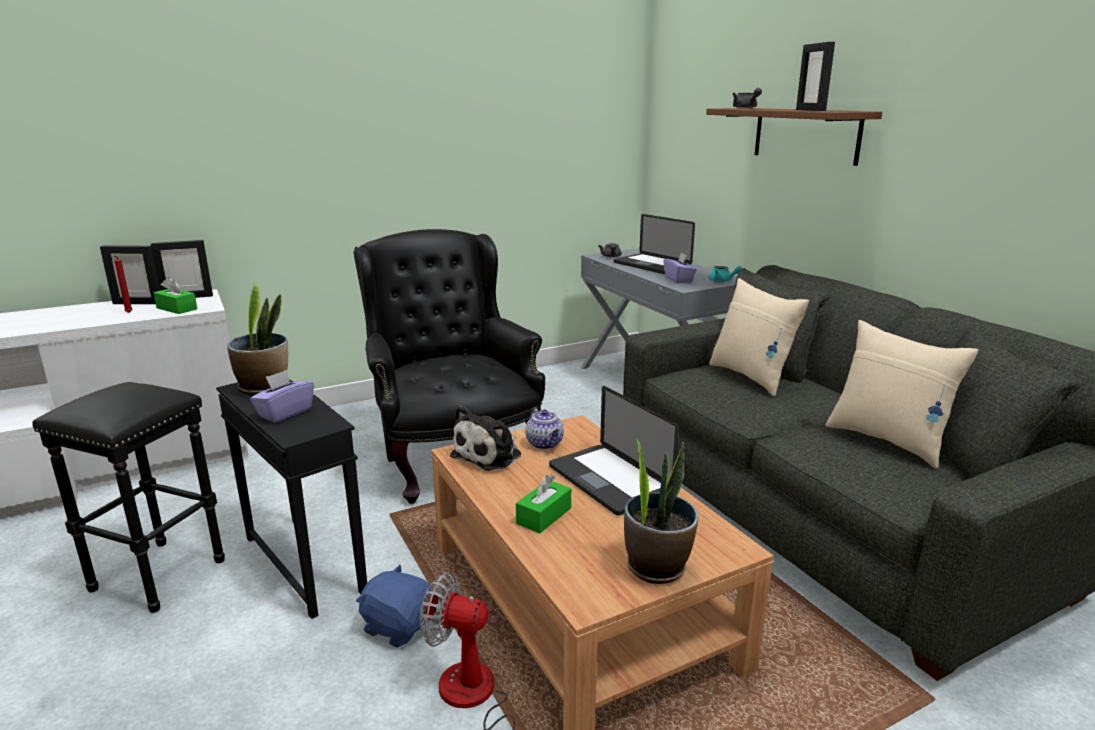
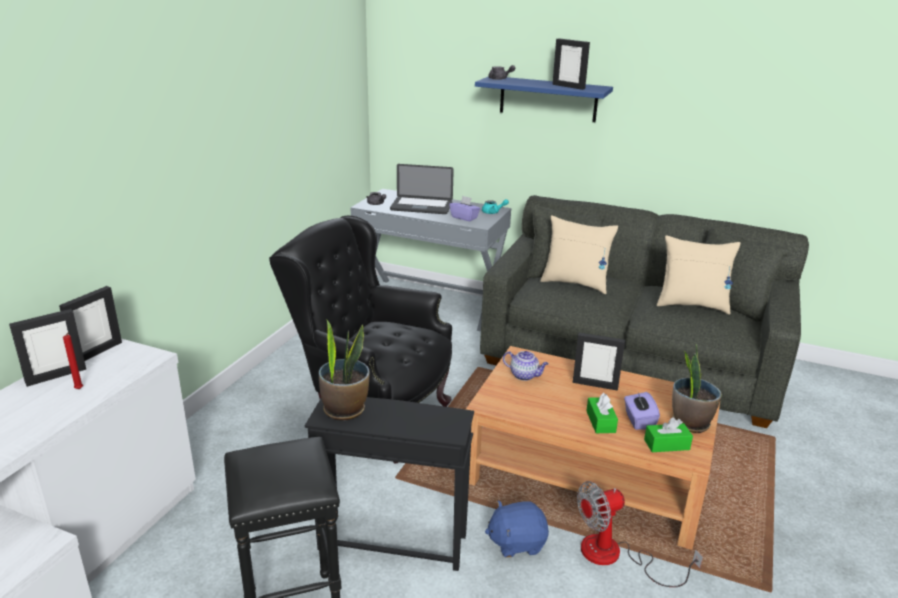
camera: 40 degrees left, 5 degrees up
(177, 308) = (121, 367): green tissue box -> green tissue box (666, 444)
(285, 413) = (407, 421): purple tissue box -> purple tissue box (639, 420)
(489, 454) = (507, 397): plush toy -> none
(609, 480) = (595, 384): laptop -> picture frame
(805, 135) = (548, 99): brown shelf -> blue shelf

